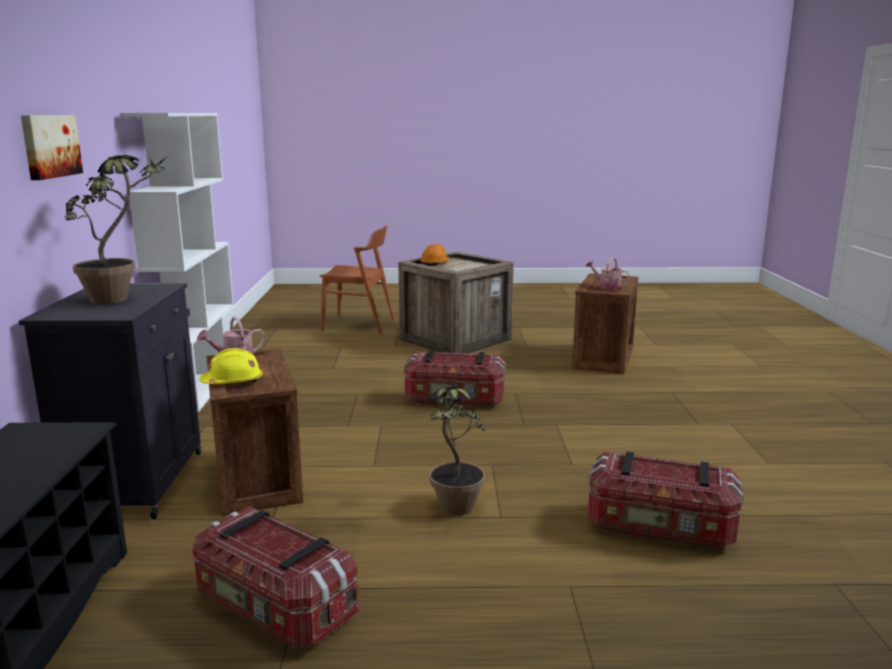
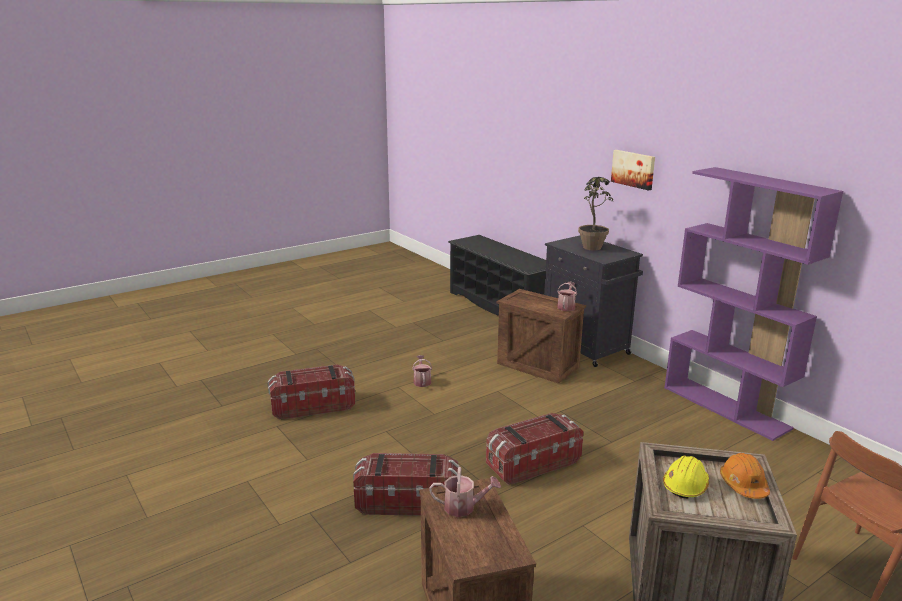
camera: 145 degrees right, 5 degrees up
(200, 384) = (726, 407): white bookcase -> purple bookcase
(233, 382) = (534, 298): yellow hard hat -> yellow hard hat (685, 486)
(274, 608) = (442, 334): storage box -> storage box (407, 501)
(453, 513) = (422, 381): potted plant -> watering can

